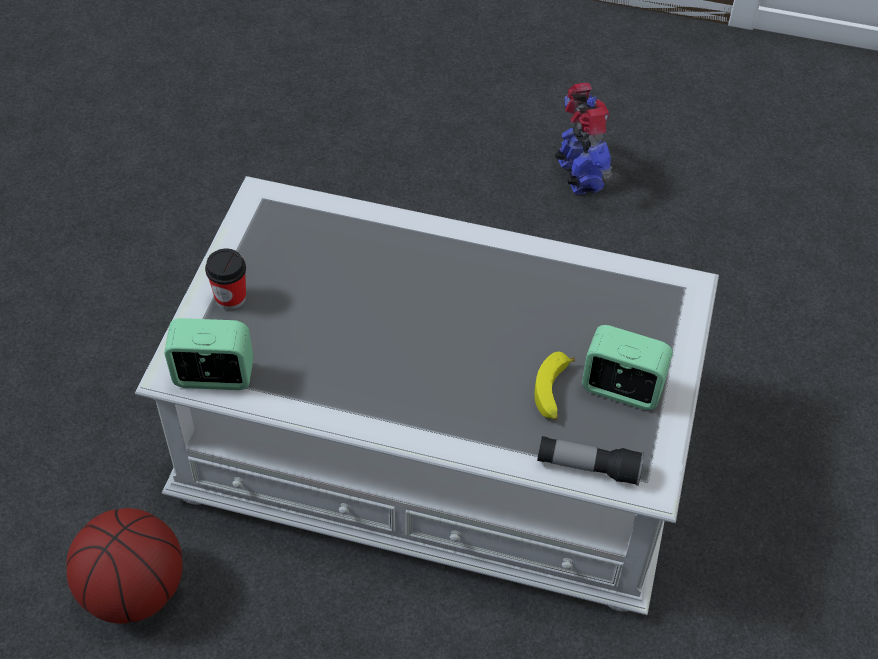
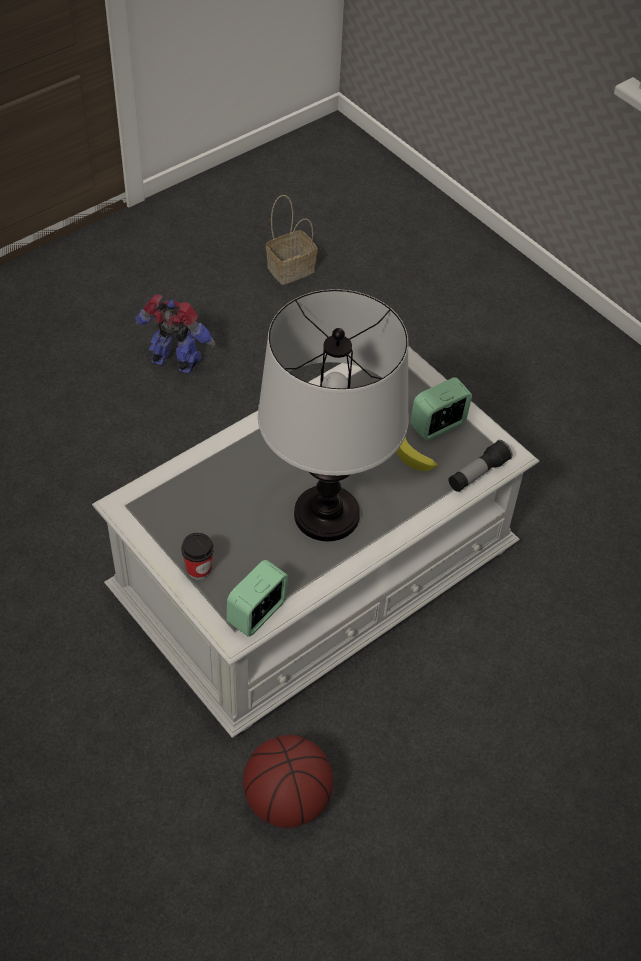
camera: 55 degrees left, 0 degrees up
(396, 361) = (327, 514): none -> table lamp
(805, 186) = (291, 268): none -> basket

